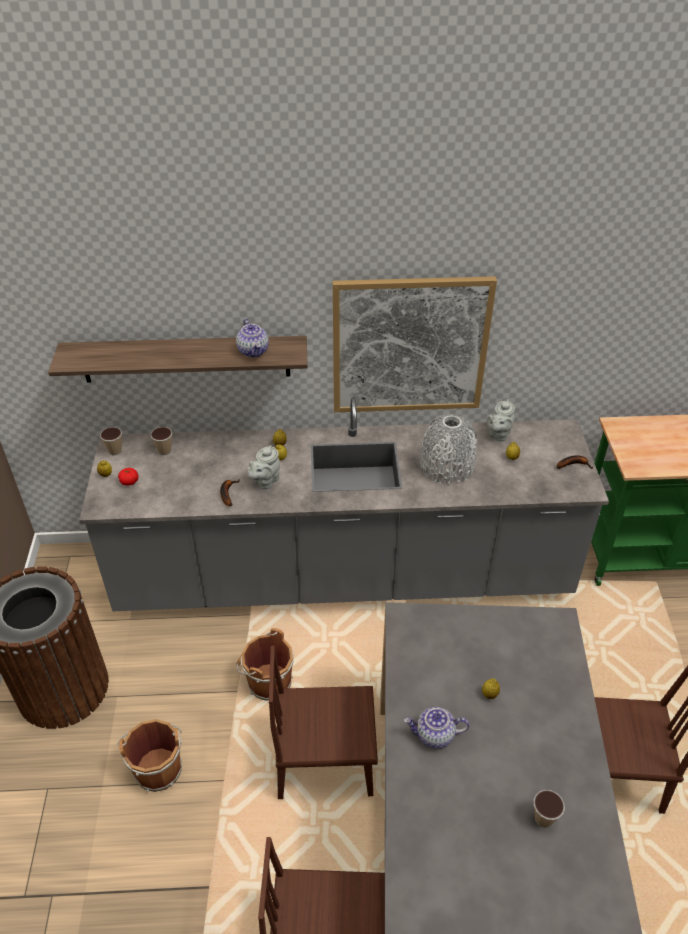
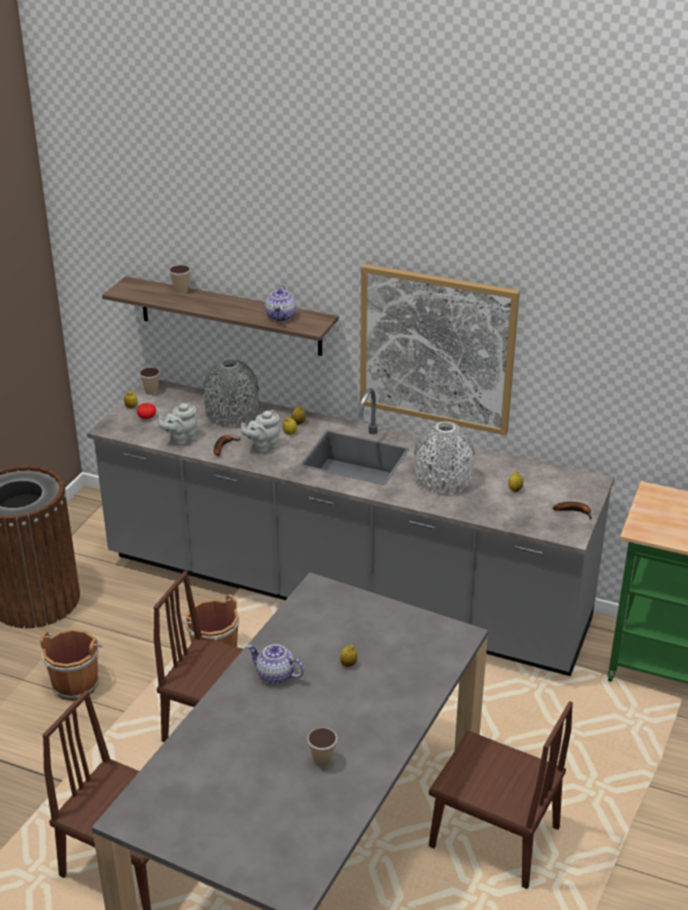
camera: 25 degrees right, 10 degrees down
(164, 451) = (193, 402): cup -> cup (181, 291)
(211, 453) = (232, 414): none -> grey vase
(498, 434) = (518, 468): grey teapot -> grey teapot (181, 439)

